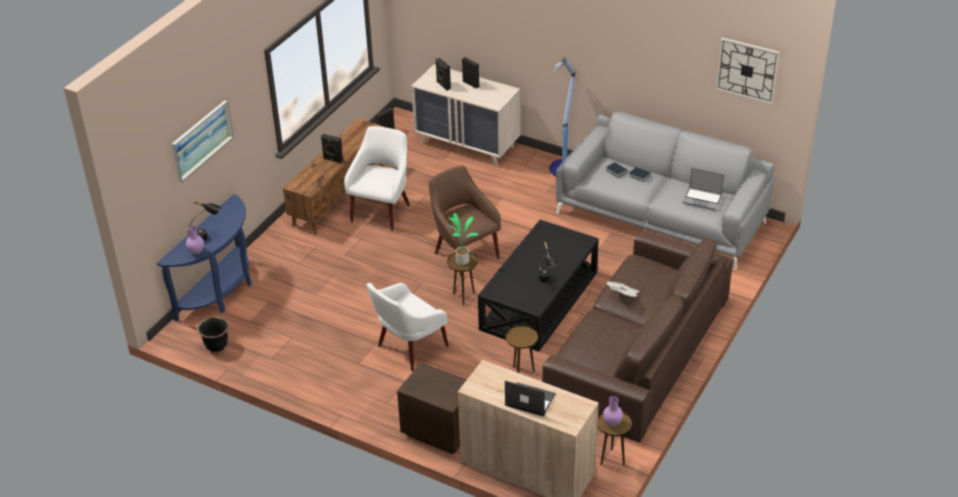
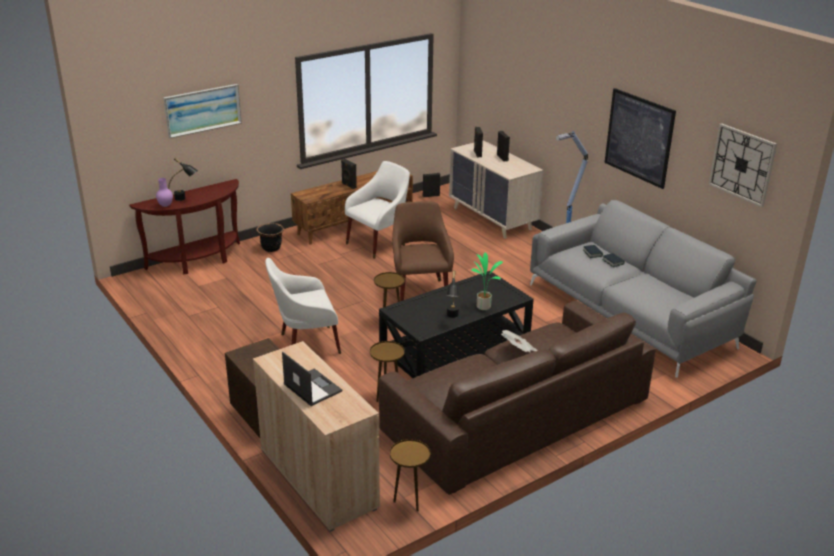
camera: 25 degrees right, 10 degrees down
(216, 345) = (156, 294): black planter -> black planter (271, 248)
(221, 292) = (198, 261): blue console table -> brown console table
(462, 260) = (390, 280): potted plant -> potted plant (484, 306)
(612, 423) = (407, 453): purple vase -> none
(633, 53) = (639, 137): none -> picture
(703, 199) = (664, 295): laptop -> none

